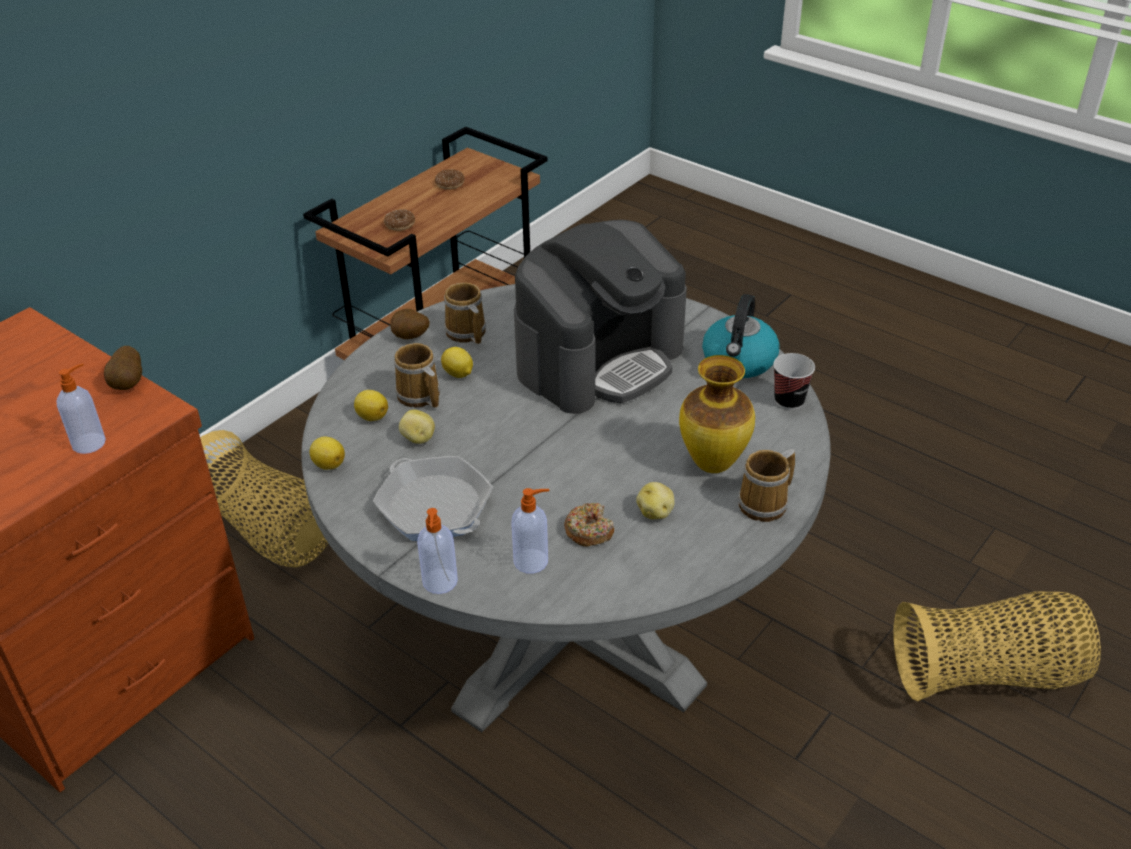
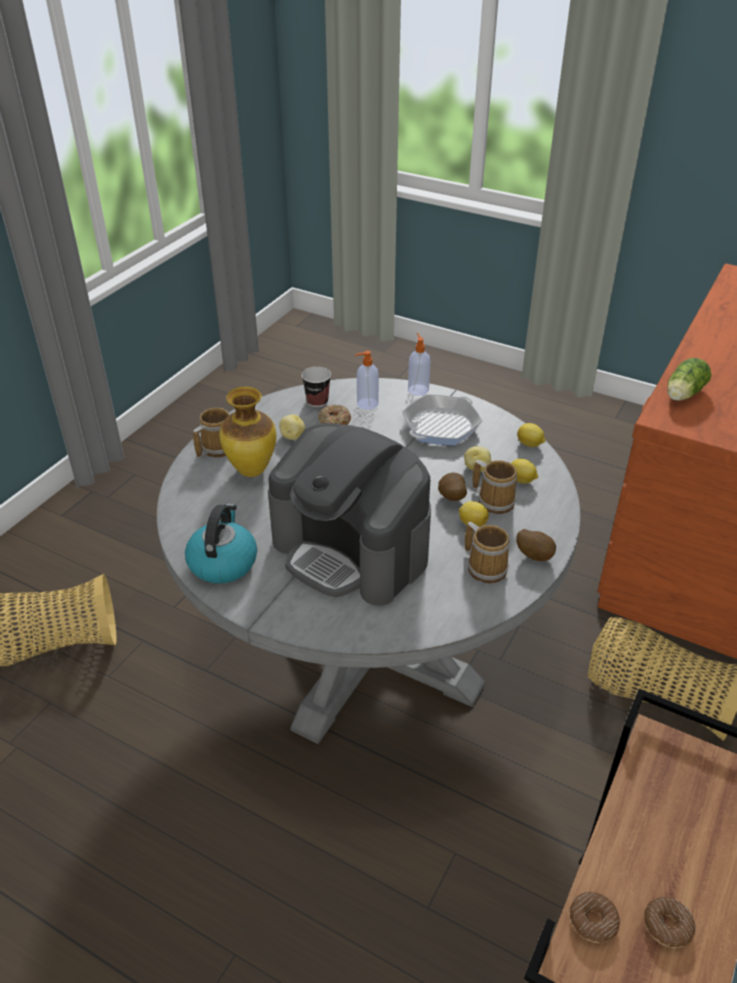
camera: 170 degrees right, 0 degrees up
(90, 443) = (682, 395): soap dispenser -> lettuce
(129, 383) = (704, 434): potato -> potato (451, 498)
(400, 225) = (677, 799): donut -> donut (592, 921)
(434, 507) = (441, 426): frying pan -> frying pan turned 90 degrees clockwise
(599, 360) = (352, 550): coffee machine -> coffee machine turned 90 degrees counterclockwise
(789, 401) = (184, 527): cup -> cup (317, 401)

